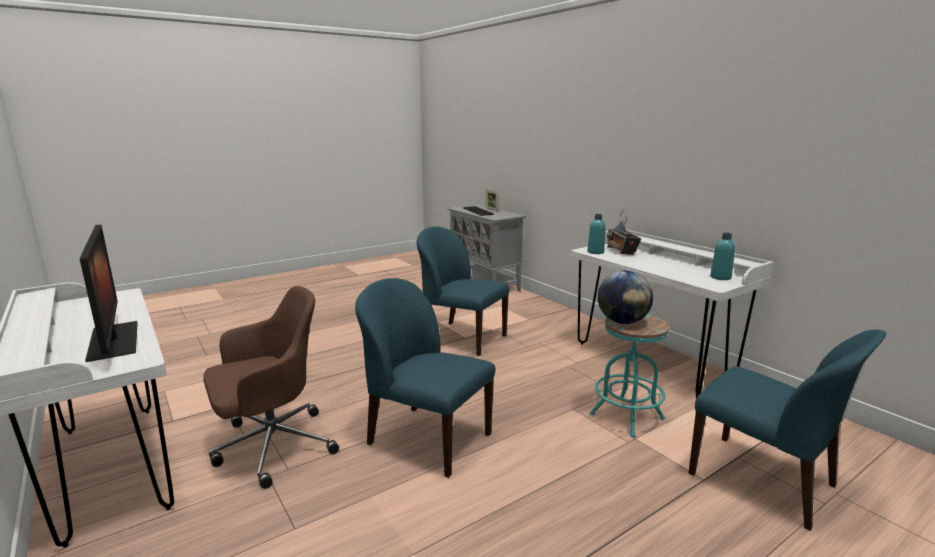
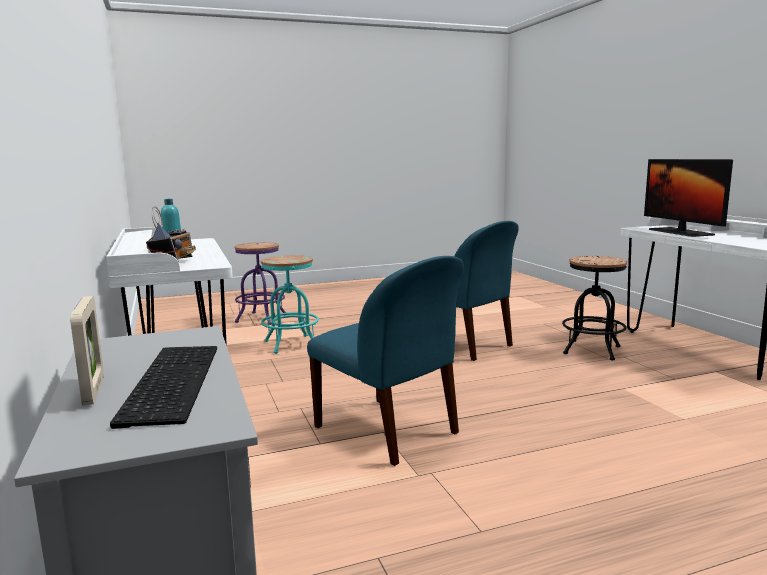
camera: 165 degrees left, 5 degrees down
(271, 446) = (592, 350): brown office chair -> black stool
(595, 252) = (209, 263): turquoise bottle -> none
(622, 322) = (297, 259): globe -> none
(764, 481) = (261, 318): blue chair -> purple stool

